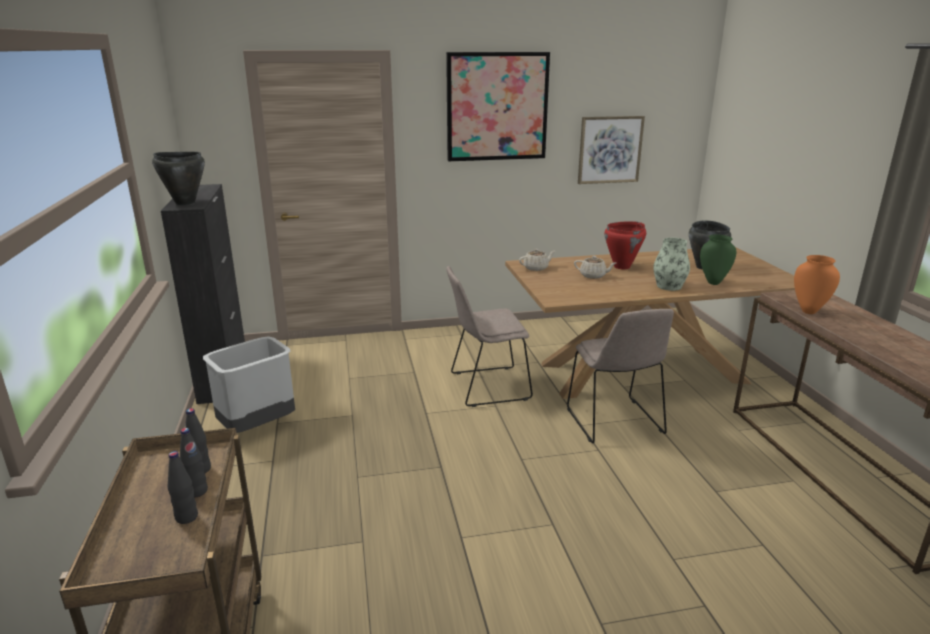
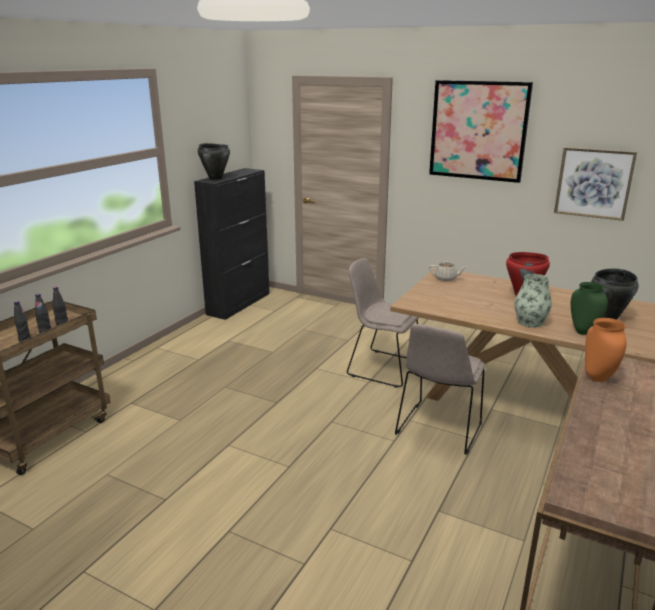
camera: 40 degrees right, 0 degrees up
(258, 426) = (216, 338): grey trash can -> none
(593, 276) = (480, 296): beige teapot -> none

